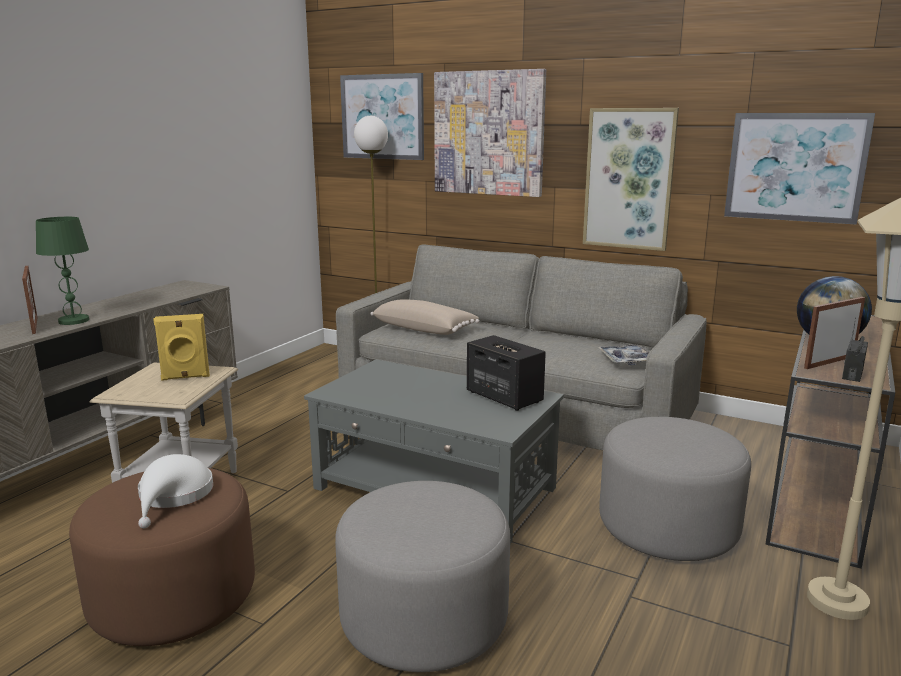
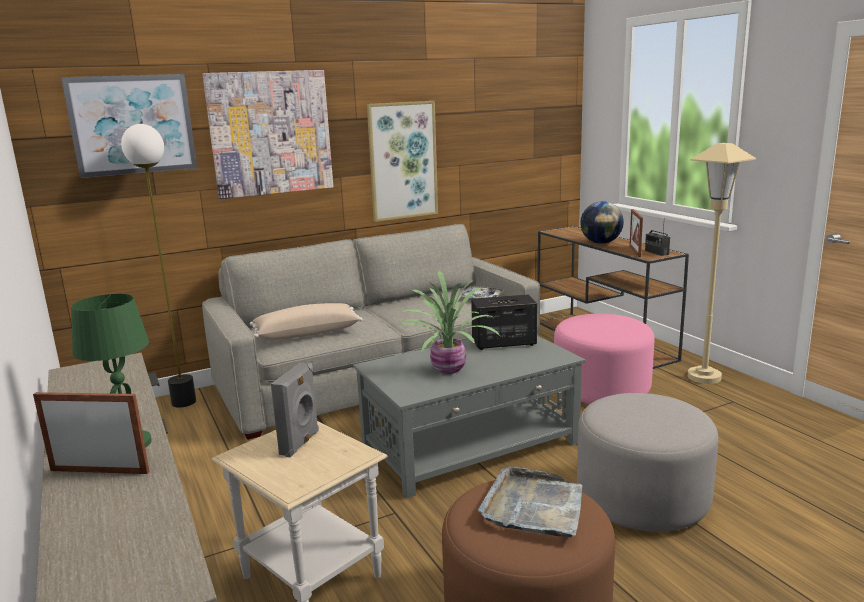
camera: 55 degrees left, 0 degrees up
(174, 496) = (534, 506): white hat -> grey tray
(185, 377) = (301, 443): yellow speaker -> grey speaker
(401, 392) = (447, 370): none -> potted plant
(667, 527) = (601, 388): grey ottoman -> pink ottoman
(795, 167) = (507, 138): picture -> none

